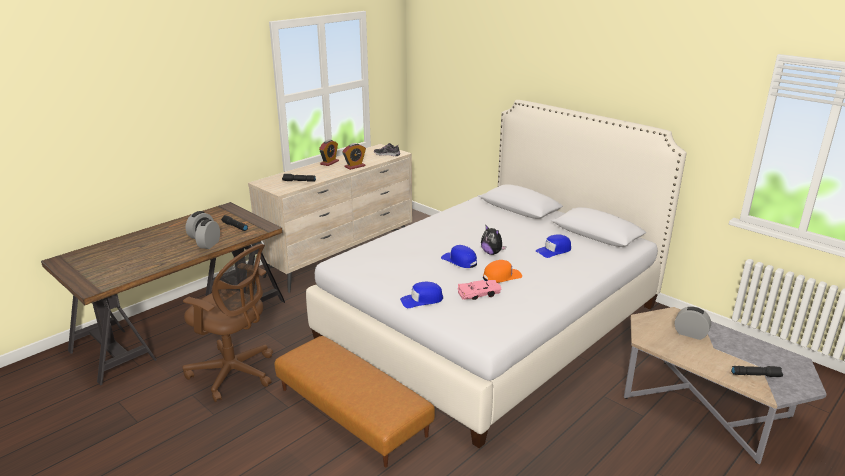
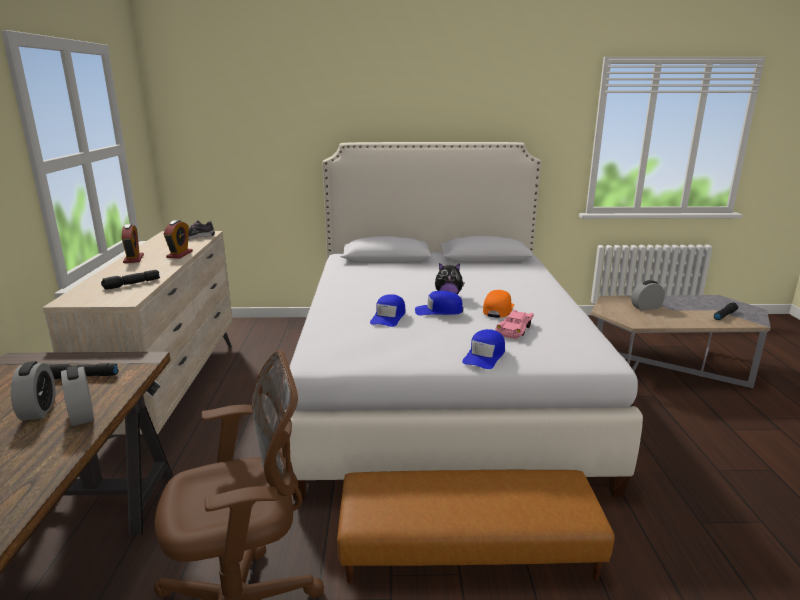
camera: 45 degrees left, 5 degrees down
(554, 250) = (487, 278): blue cap -> blue cap (388, 317)

